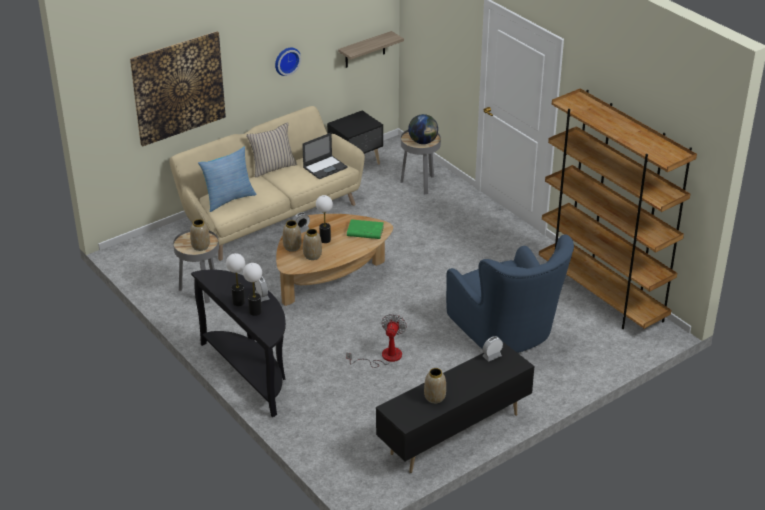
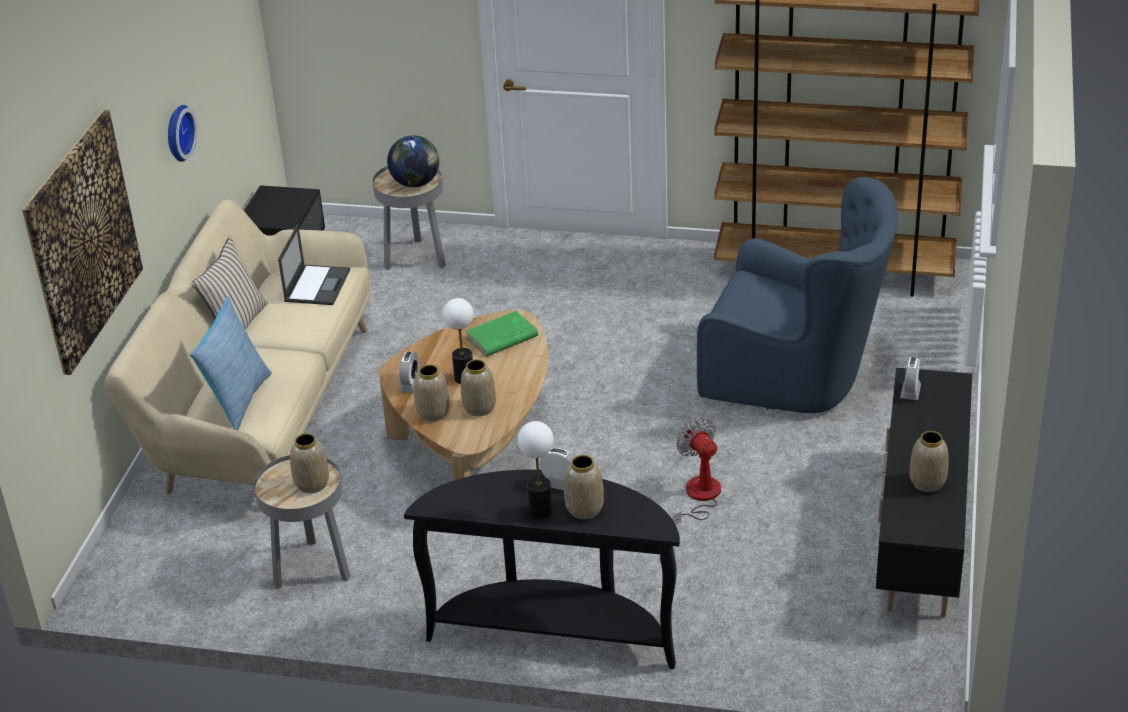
camera: 40 degrees left, 0 degrees up
(255, 311) = (584, 509): table lamp -> vase
(365, 50) = (242, 78): shelf -> none

